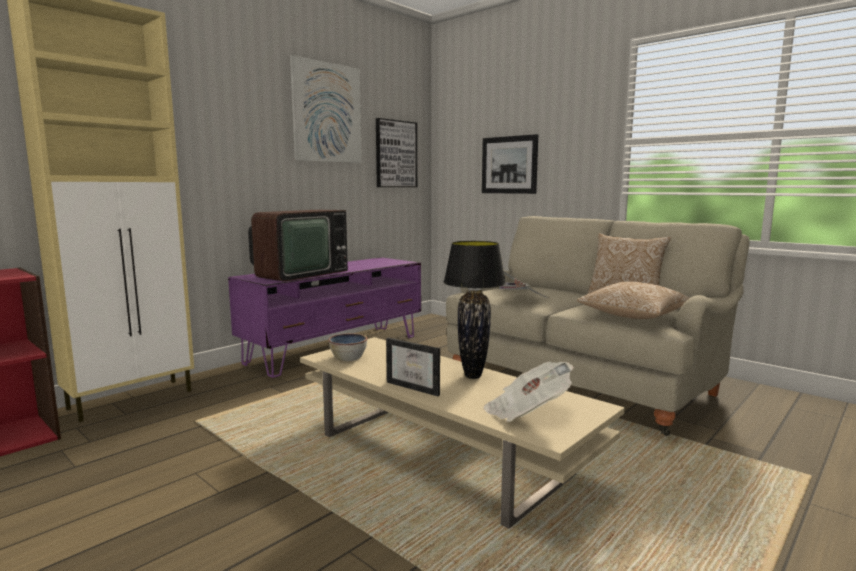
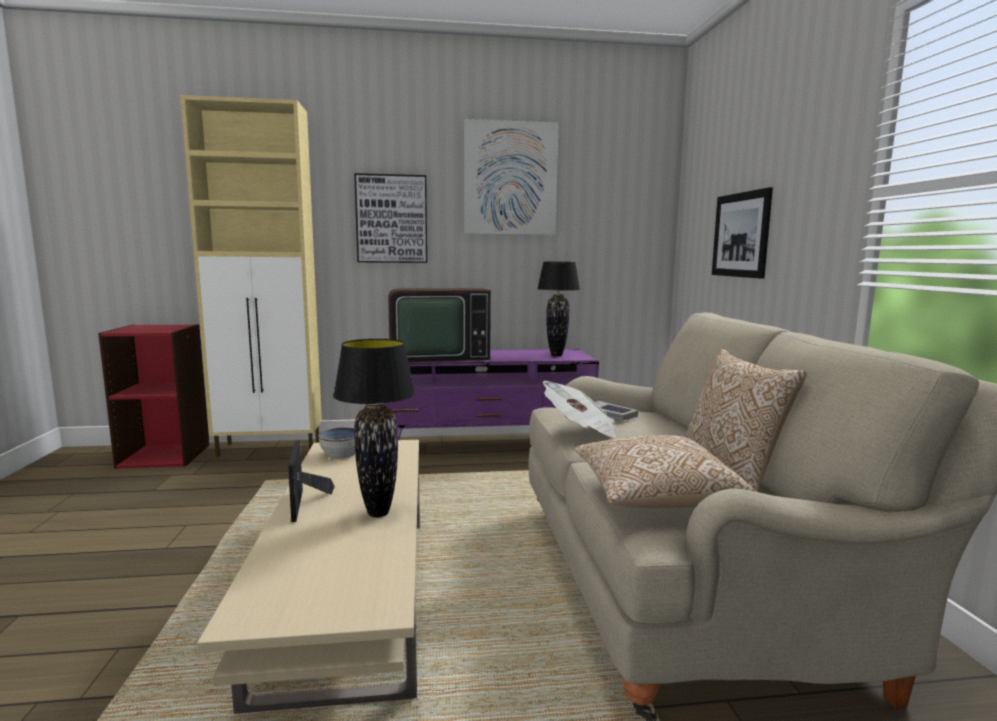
camera: 40 degrees right, 0 degrees up
(383, 262) = (556, 355): none -> black table lamp
(395, 154) = (612, 223): picture -> picture (391, 219)
(526, 412) = (306, 577): newspaper -> none

